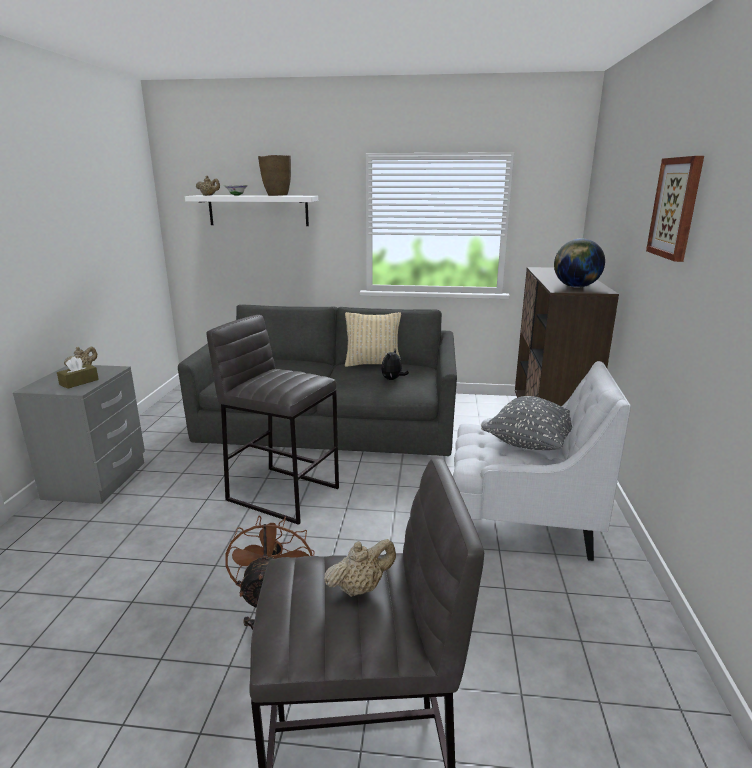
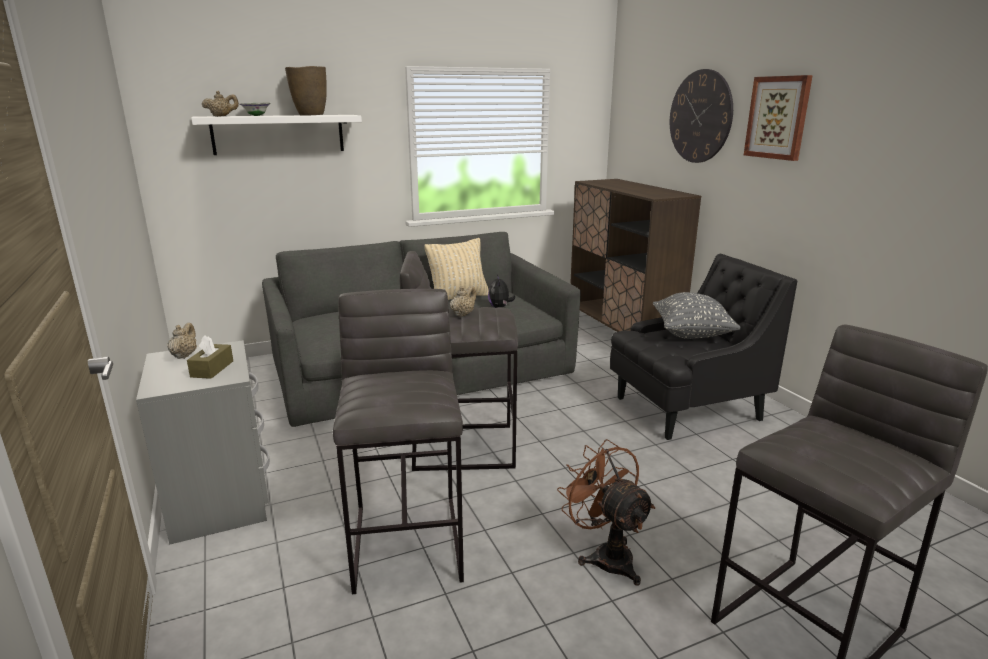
camera: 30 degrees left, 0 degrees up
(158, 552) = (408, 541): none -> grey stool
(360, 588) = (849, 439): beige teapot -> beige teapot (463, 314)
(520, 522) = (686, 409): white armchair -> black armchair
(575, 287) = (659, 193): globe -> none
(631, 204) = (700, 116): none -> wall clock

